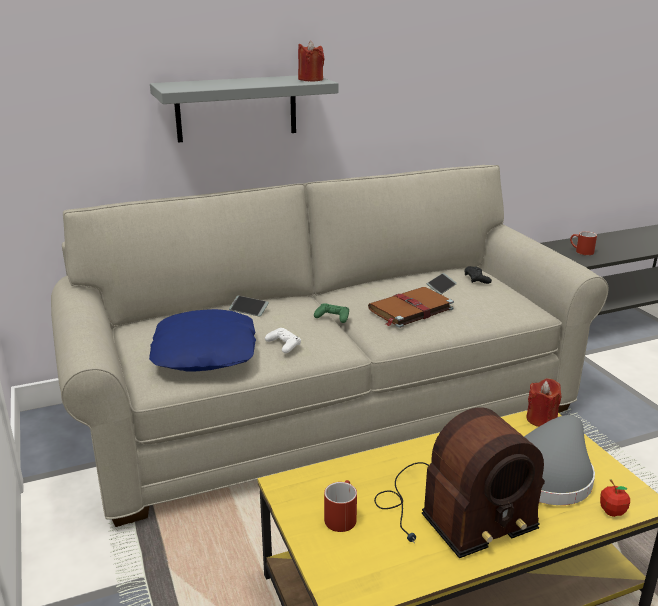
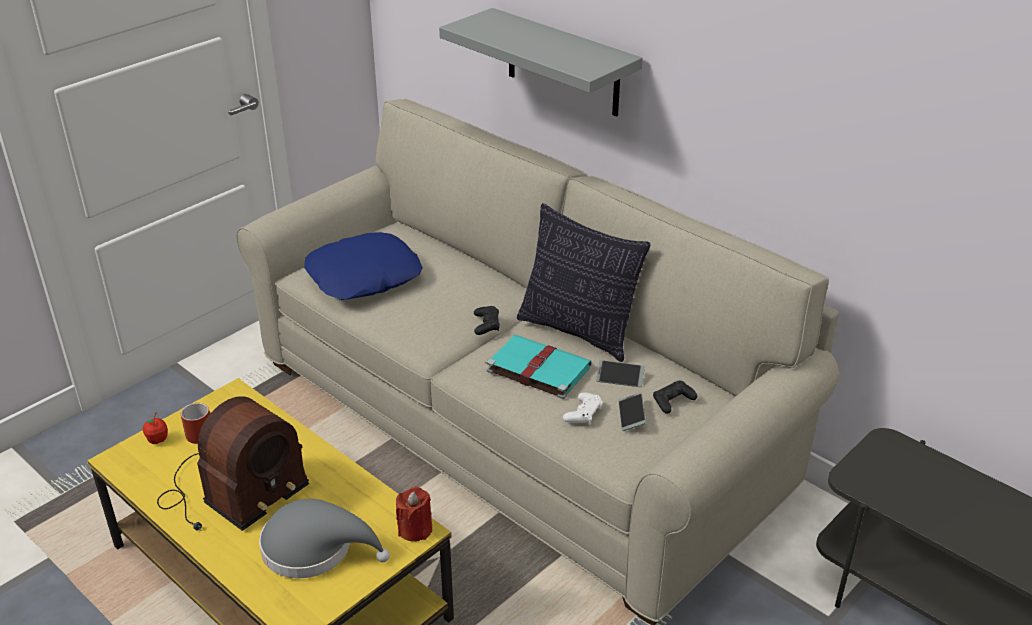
camera: 65 degrees right, 10 degrees up
(248, 310) = (461, 271): phone -> phone (631, 415)
(283, 344) = (402, 312): white game controller -> white game controller (583, 413)
(310, 79) = (592, 64): red candle -> none
(332, 317) = (486, 324): green game controller -> black game controller
(375, 288) = (578, 332): none -> pillow
(409, 310) = (537, 368): brown book -> turquoise book
(451, 513) = (231, 493): radio -> radio turned 90 degrees counterclockwise
(581, 251) = (940, 498): red mug -> none
(612, 511) = (271, 598): apple -> apple (157, 440)

